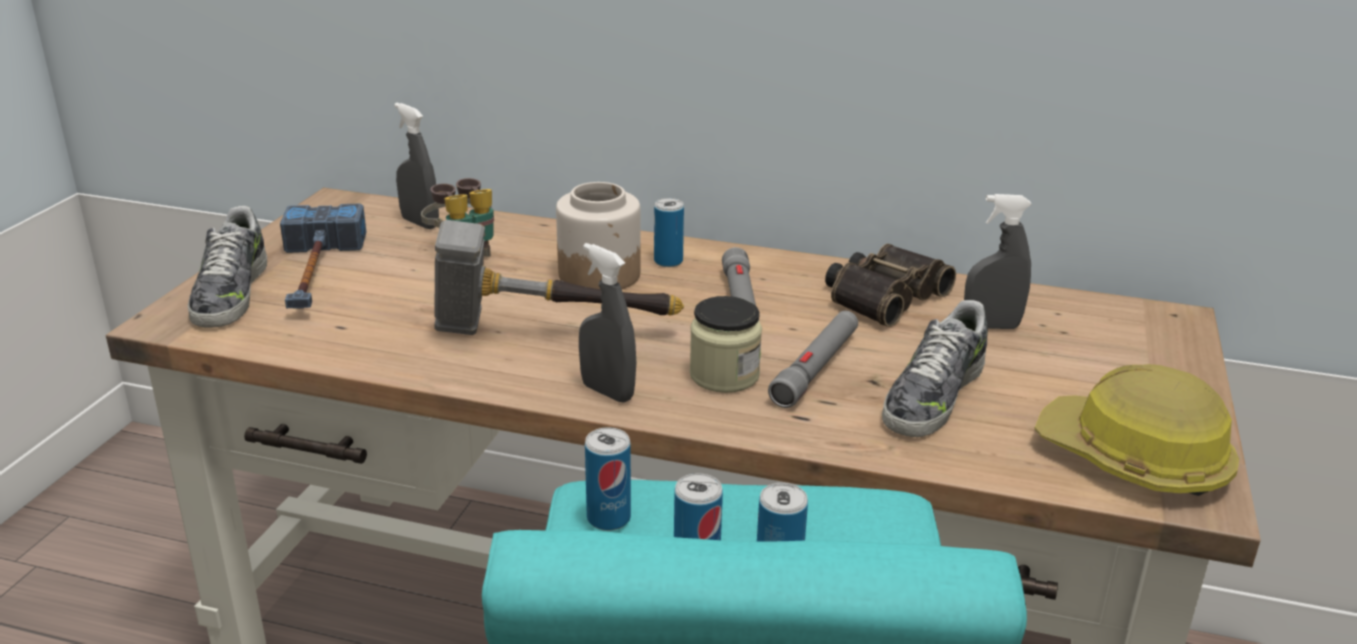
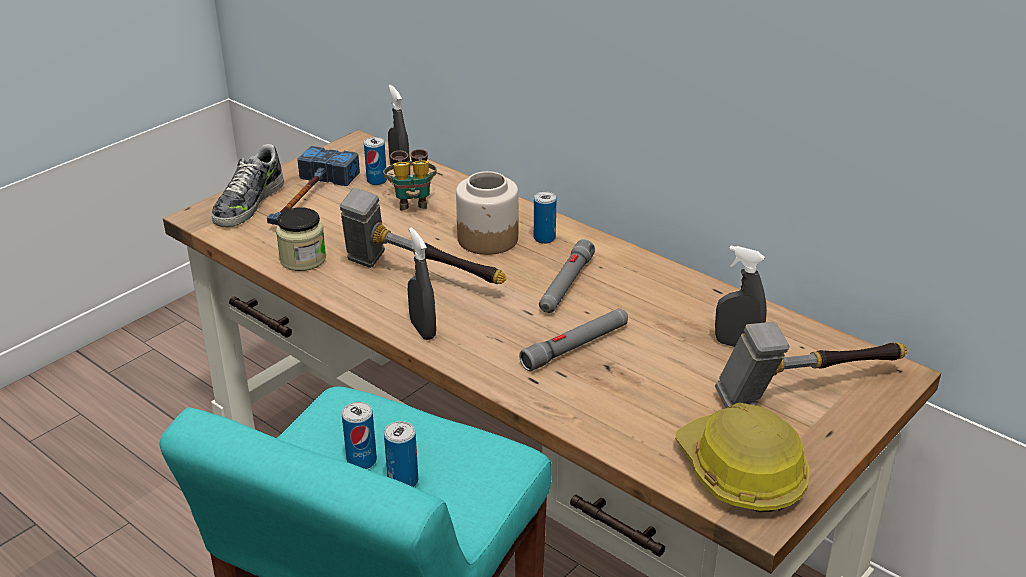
camera: 25 degrees right, 5 degrees up
(608, 518) = (338, 415): can -> can (377, 180)
(724, 375) = (508, 336): jar -> jar (303, 259)
(882, 296) = (677, 301): binoculars -> none
(932, 395) = (639, 388): shoe -> none
(1111, 357) = (807, 392): none -> hammer

